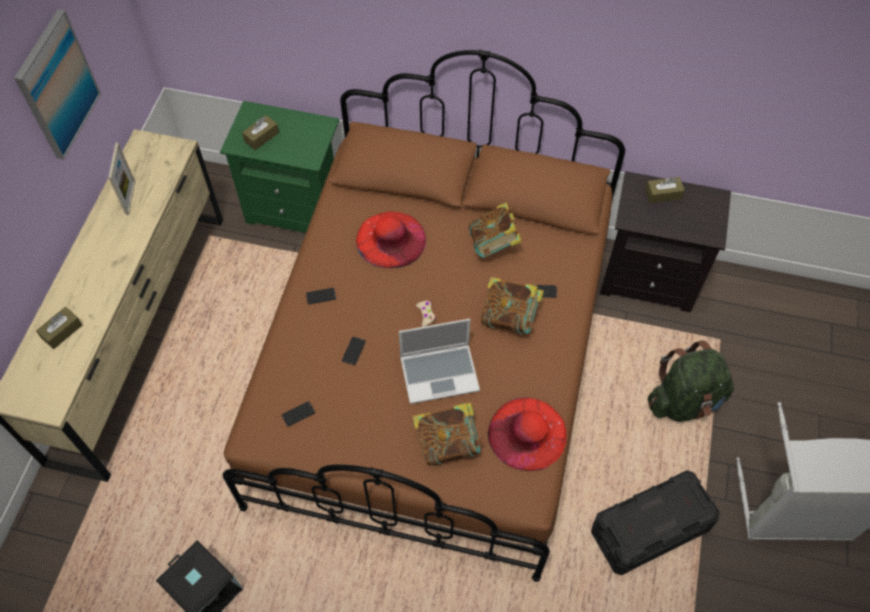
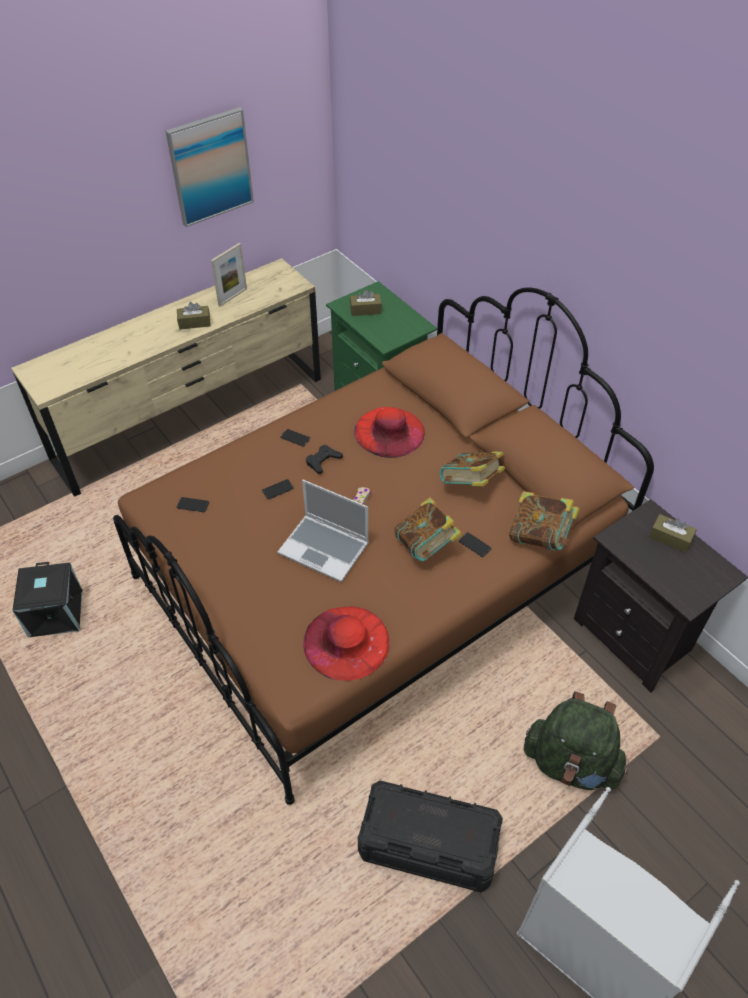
camera: 40 degrees right, 10 degrees down
(62, 331) = (102, 351): brown tissue box -> brown tissue box (194, 323)
(364, 301) = (323, 461): none -> black game controller
(448, 442) = (277, 602): book -> book (540, 536)

